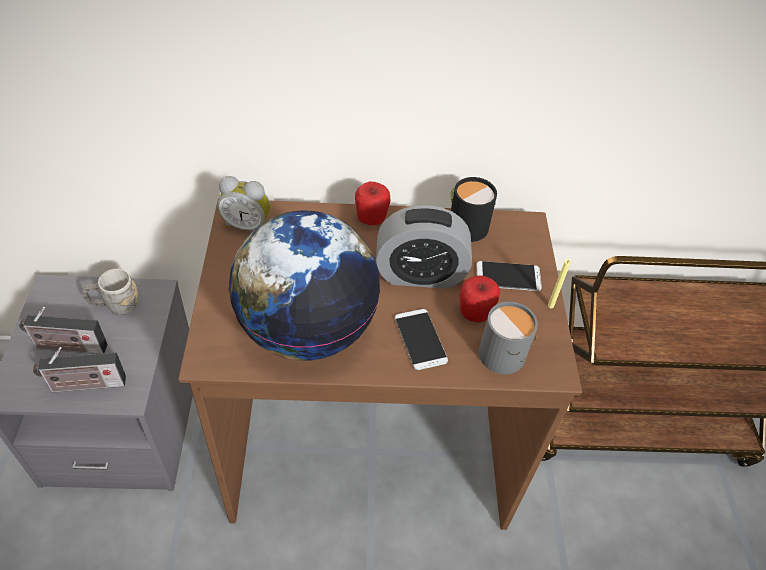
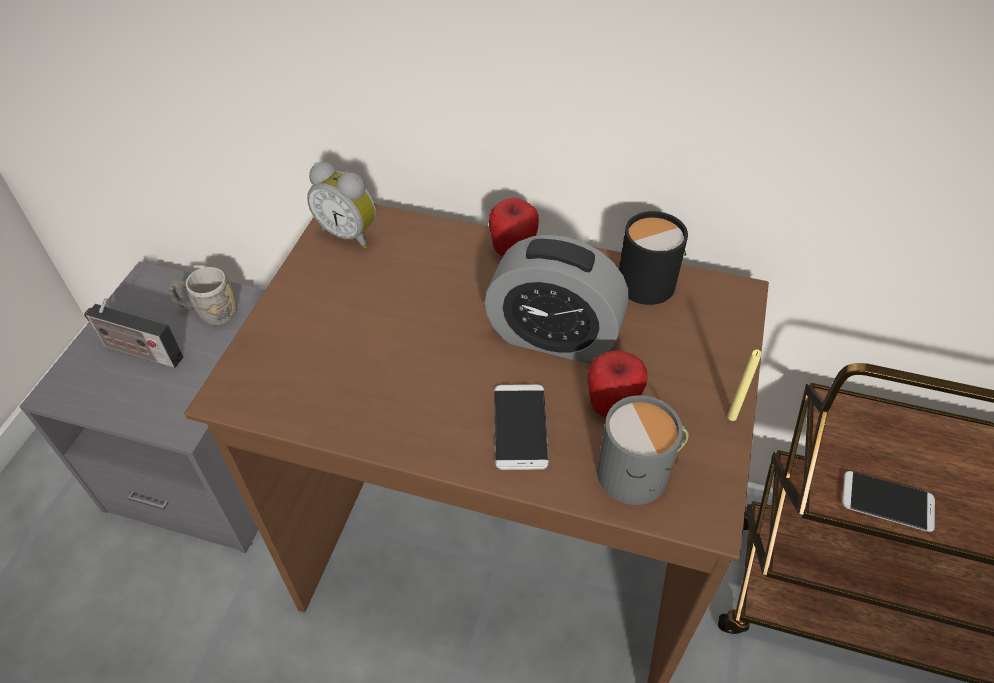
camera: 20 degrees right, 0 degrees up
(85, 385) = (140, 401): radio -> none
(306, 329) = (371, 381): globe -> none
(508, 277) = (681, 363): phone -> phone (887, 501)

